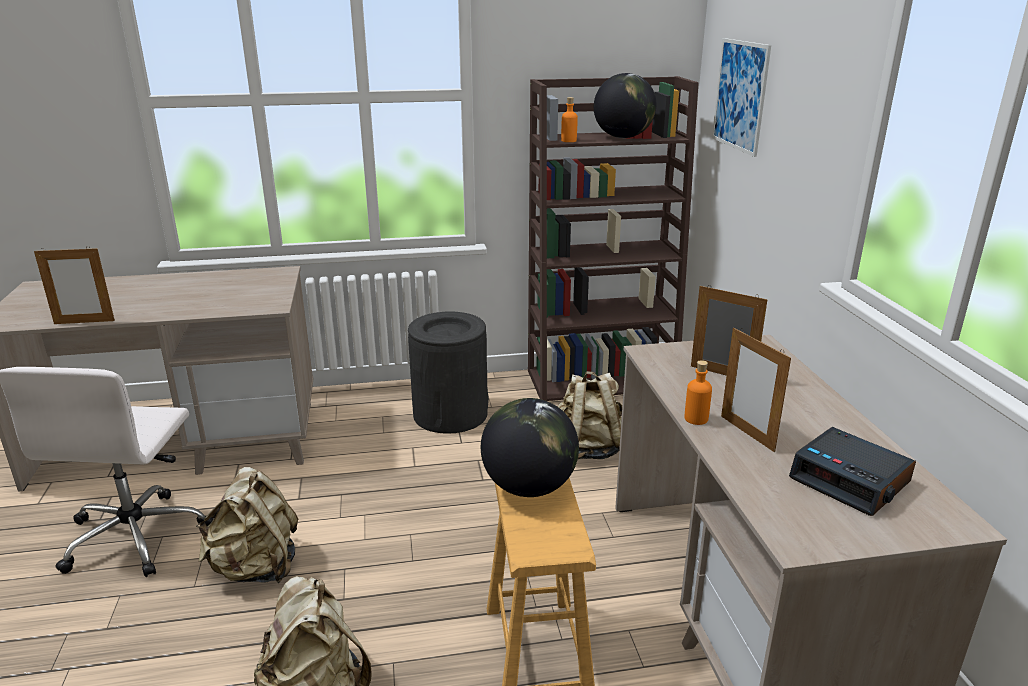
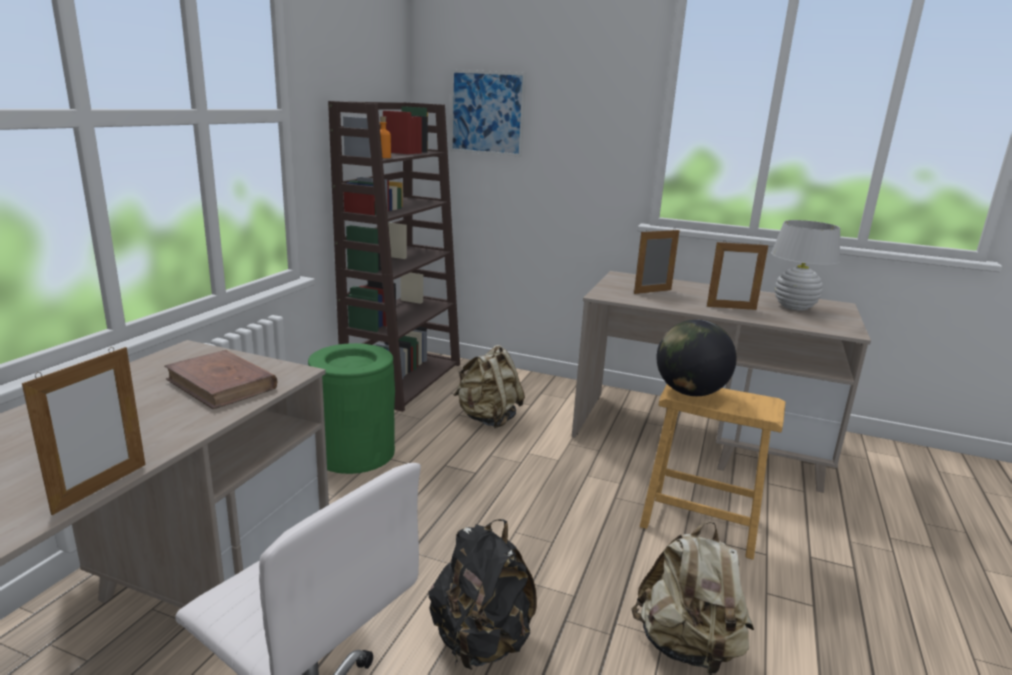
camera: 60 degrees left, 5 degrees down
(234, 298) = (221, 384): none -> brown book
(256, 568) = (481, 642): beige backpack -> black backpack
(450, 413) = (354, 452): black trash can -> green trash can
(622, 137) = (404, 153): globe -> none
(696, 419) = (705, 311): orange bottle -> none
(851, 480) = (794, 307): alarm clock -> white table lamp

